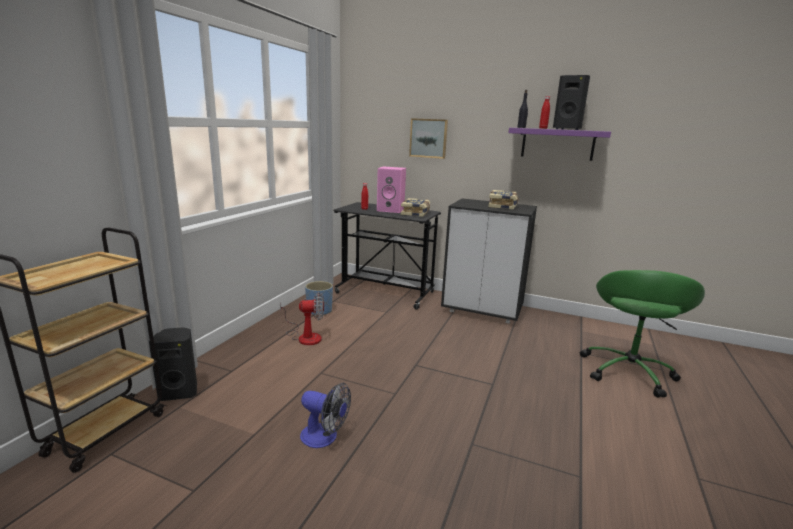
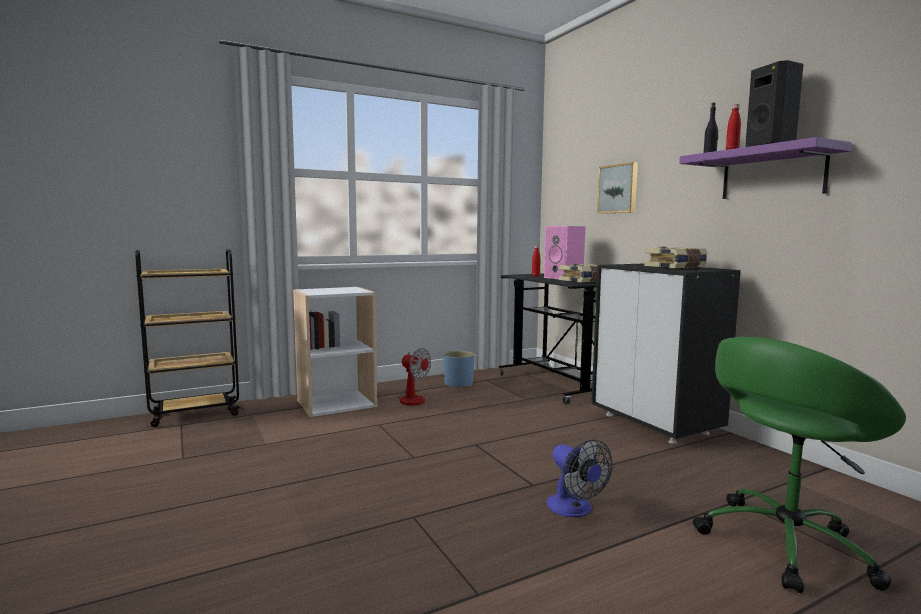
camera: 40 degrees right, 10 degrees down
(180, 392) = (267, 406): black speaker -> none
(247, 363) = (337, 403): none -> white bookcase
(325, 437) = (304, 463): fan -> fan (574, 509)

